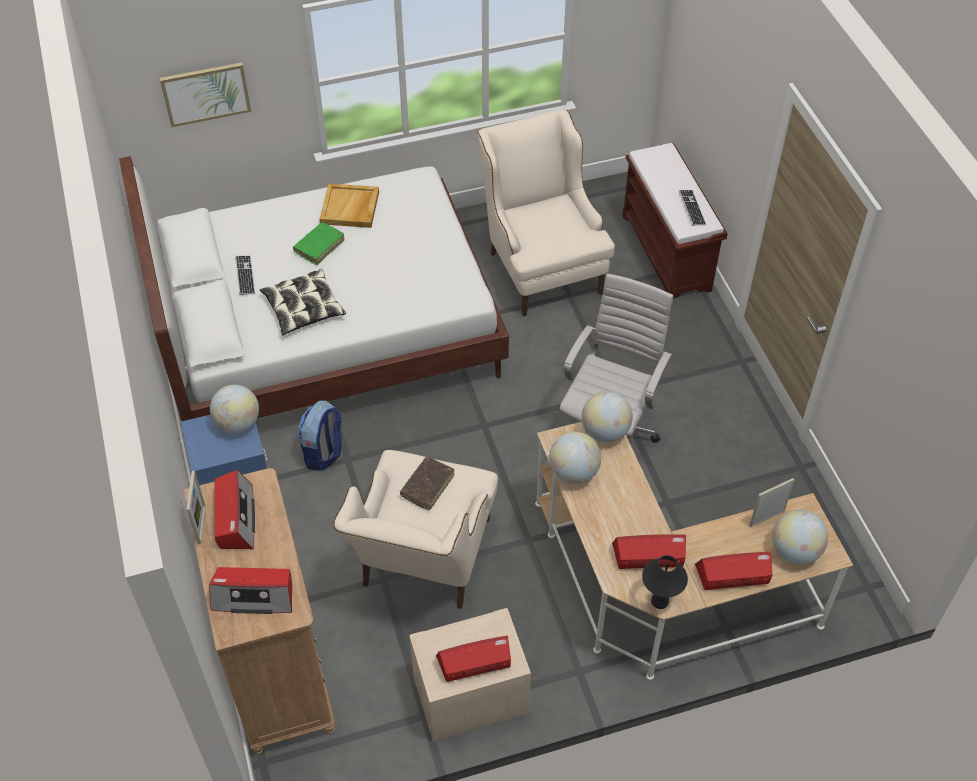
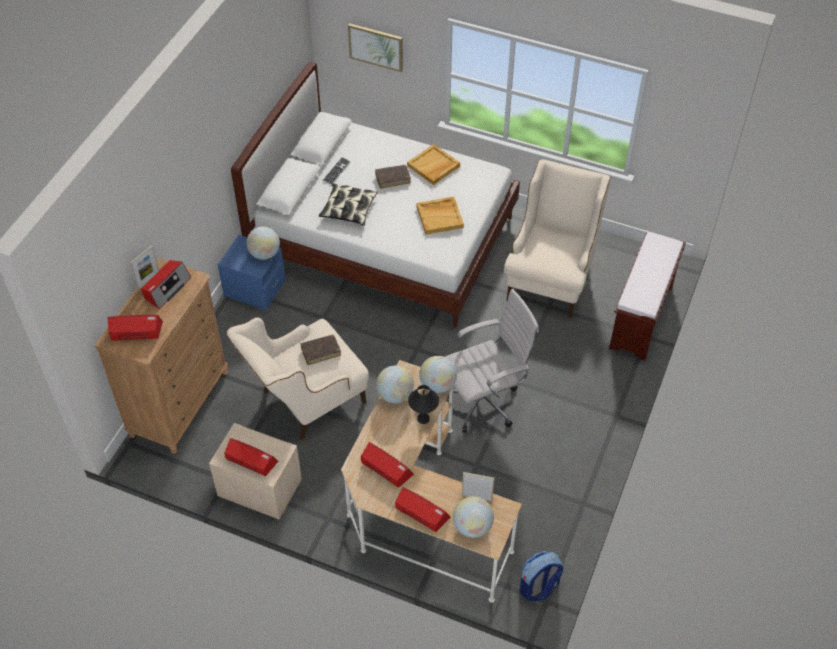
camera: 40 degrees right, 0 degrees up
(254, 596) = (136, 332): radio -> radio turned 135 degrees clockwise
(319, 247) = (392, 179): green book -> brown book
(324, 453) = (314, 306): backpack -> backpack (539, 587)
(416, 256) = (440, 216): none -> beige tray
(659, 601) = (365, 496): black table lamp -> black table lamp (423, 418)
(692, 208) = (648, 291): keyboard -> none

